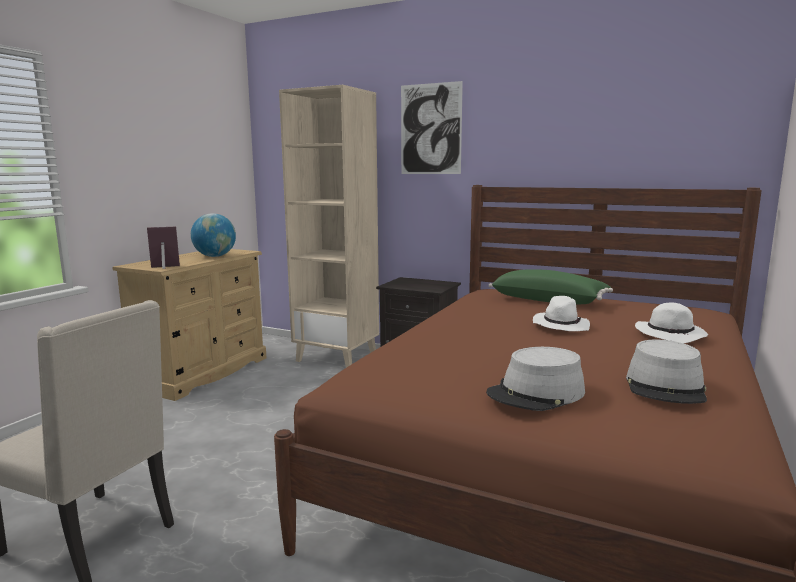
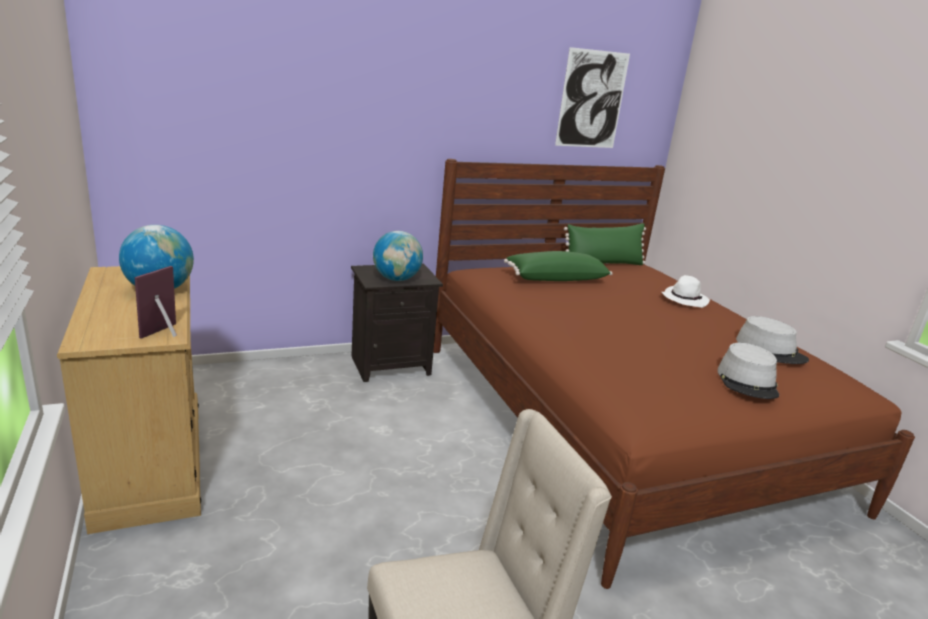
camera: 50 degrees left, 10 degrees up
(337, 358) = (285, 378): beige bookcase -> none
(411, 286) = (396, 279): none -> globe
(430, 129) = (391, 89): picture -> picture (592, 99)
(560, 326) = (626, 309): white hat -> none
(652, 302) = (603, 263): none -> green pillow

